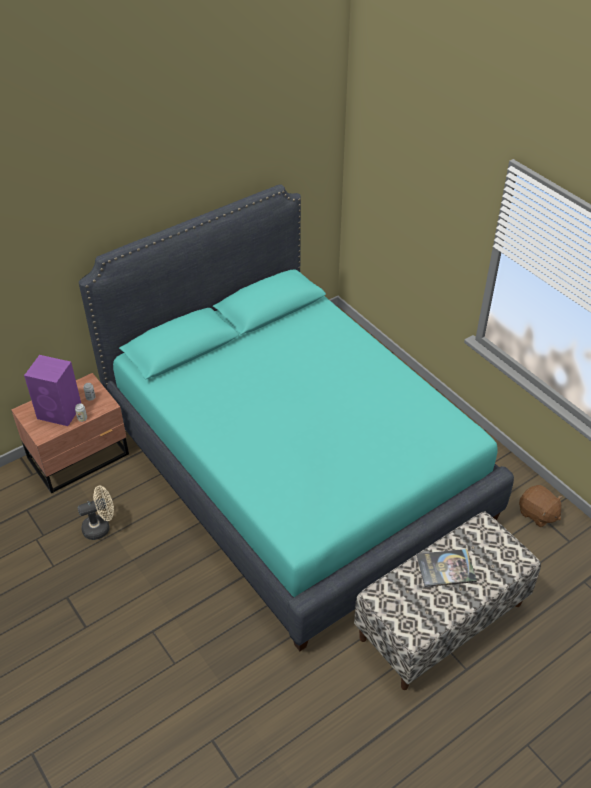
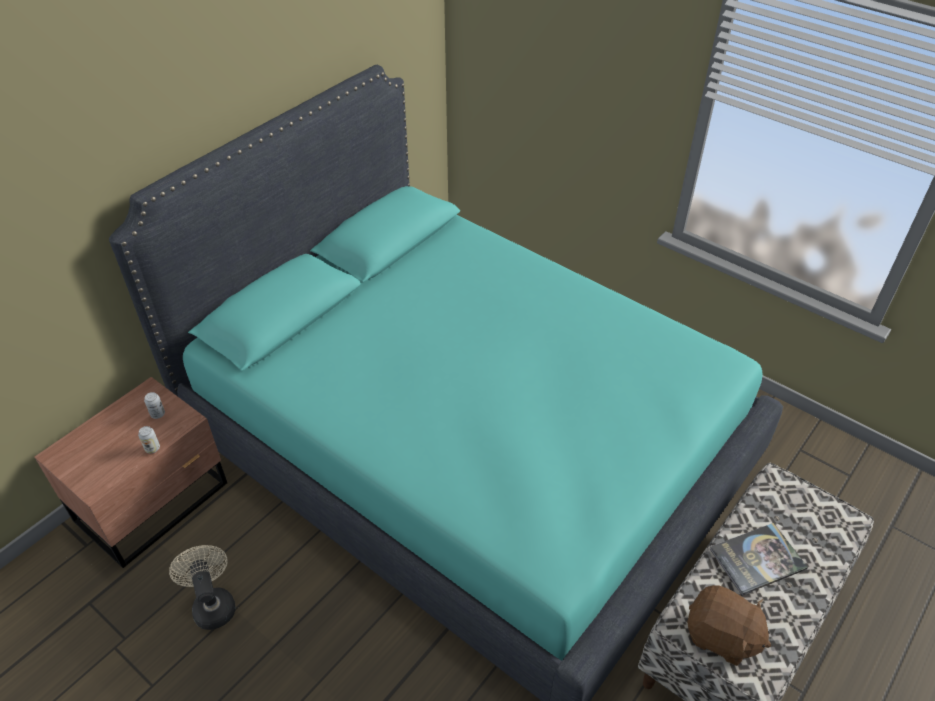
camera: 15 degrees left, 0 degrees up
(60, 412) = (115, 445): purple speaker -> none
(100, 527) = (212, 604): beige fan -> beige fan turned 75 degrees counterclockwise
(537, 514) = (796, 448): brown plush toy -> brown plush toy (721, 636)

